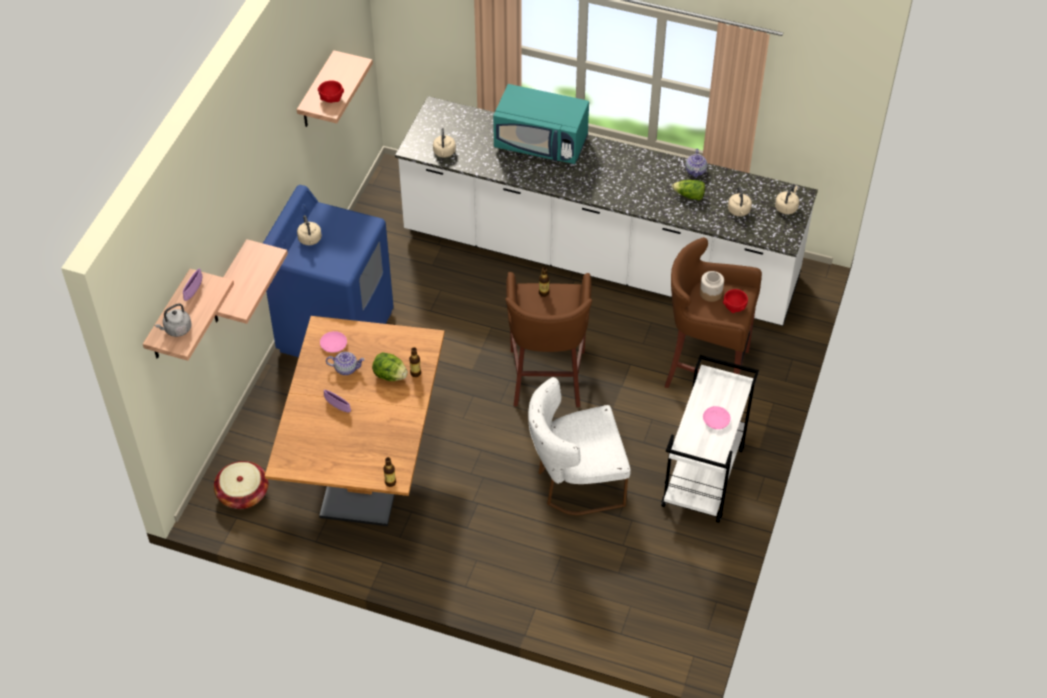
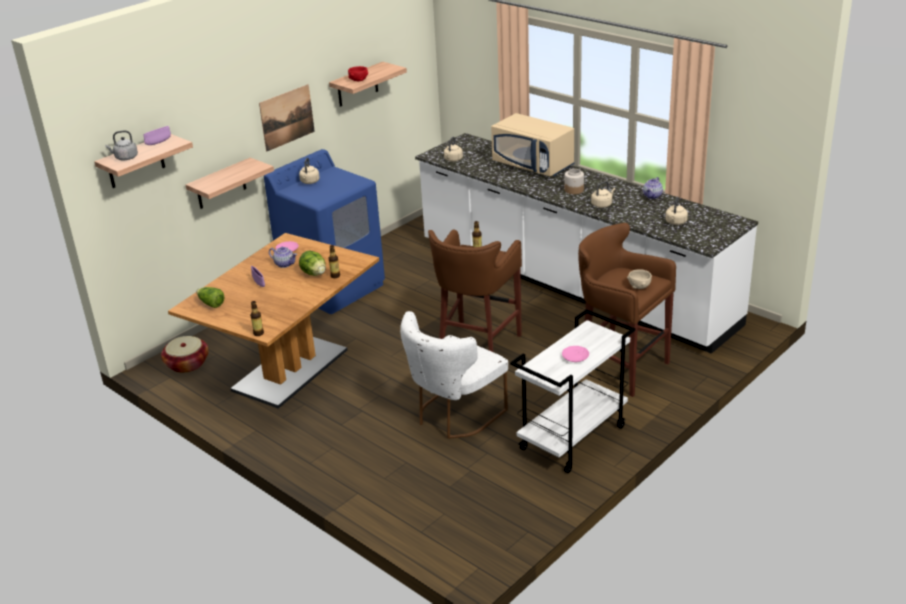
camera: 25 degrees right, 20 degrees down
(269, 174) = (287, 117): none -> picture
(541, 143) = (533, 165): turquoise microwave -> beige microwave
(575, 482) = (454, 416): white chair -> white chair turned 60 degrees counterclockwise
(689, 196) = (637, 208): lettuce -> lettuce (211, 304)
(711, 293) = (623, 274): jar -> jar (574, 190)
(734, 307) = (639, 286): red bowl -> beige bowl
(786, 207) = (722, 227): beige kettle -> beige kettle (602, 205)

